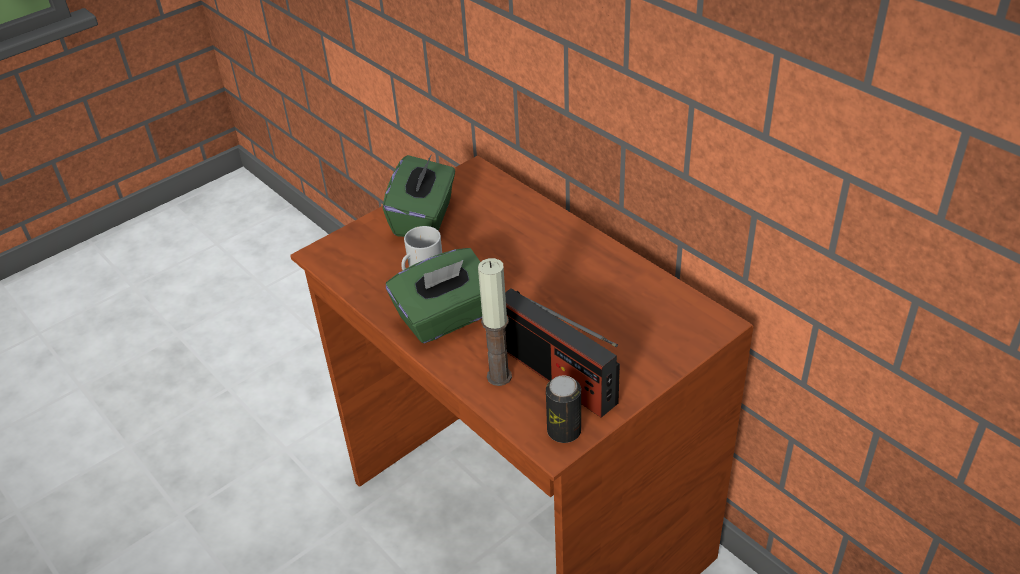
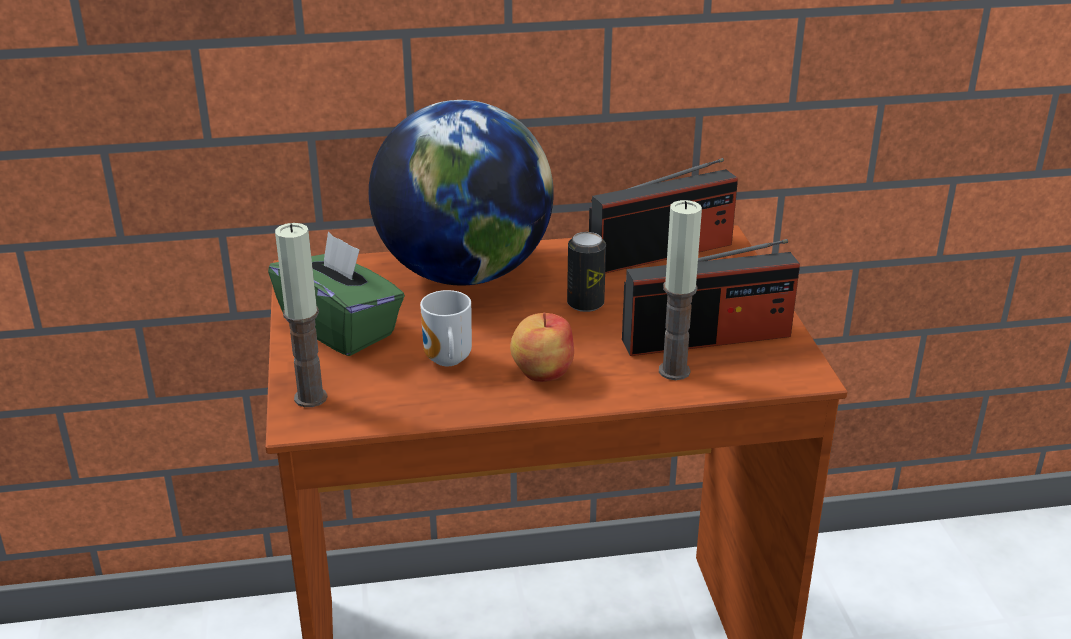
camera: 60 degrees left, 10 degrees down
(344, 244) = (310, 398): none -> candle
(446, 318) = (542, 372): green tissue box -> apple
(535, 231) = (464, 273): none -> globe
(564, 431) = (791, 362): can -> can (585, 304)
(658, 303) = (661, 253): none -> radio

